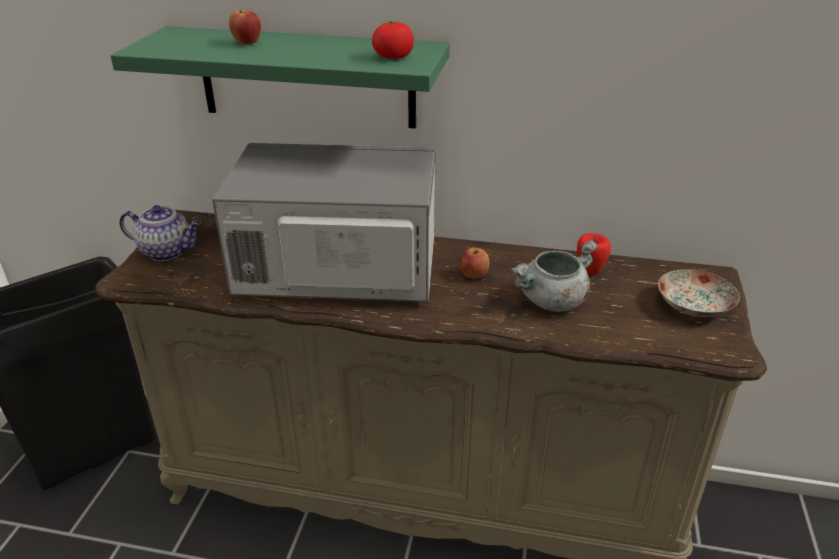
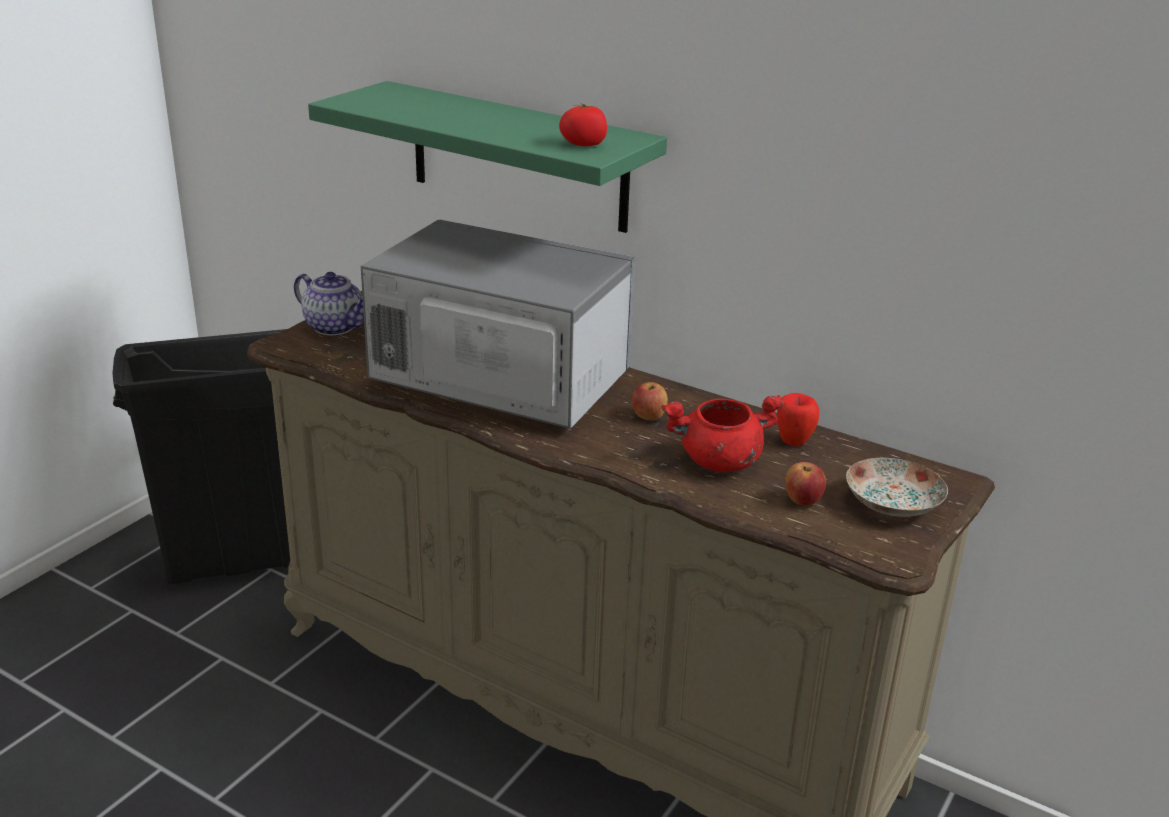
camera: 20 degrees right, 5 degrees down
(247, 43) = (449, 109): apple -> apple (803, 501)
(552, 302) = (718, 462): grey cooking pot -> red cooking pot

